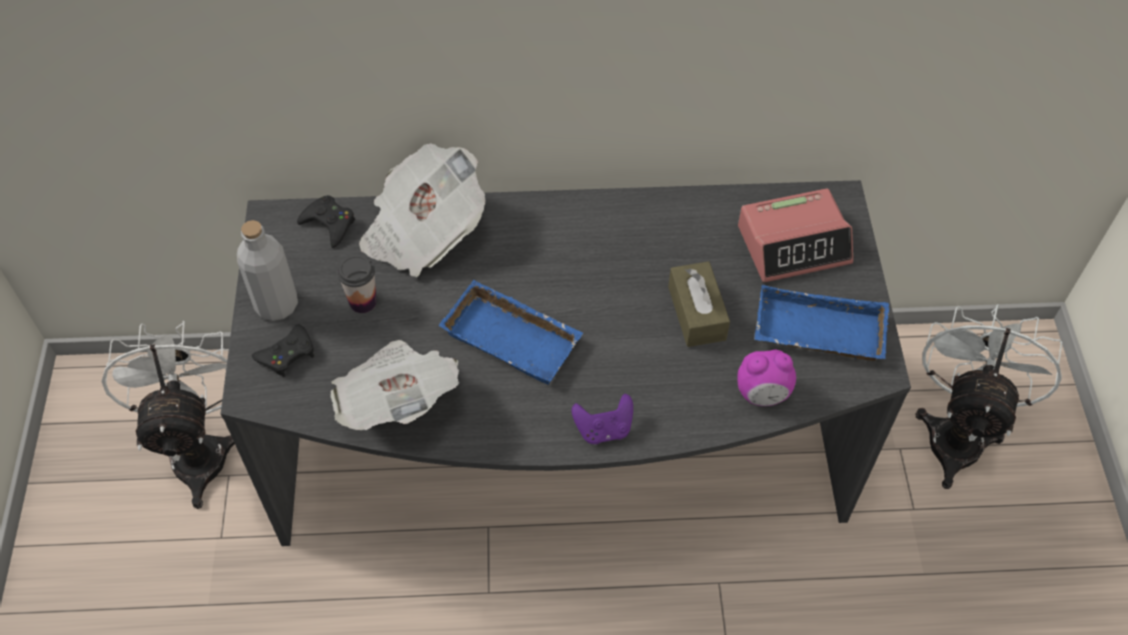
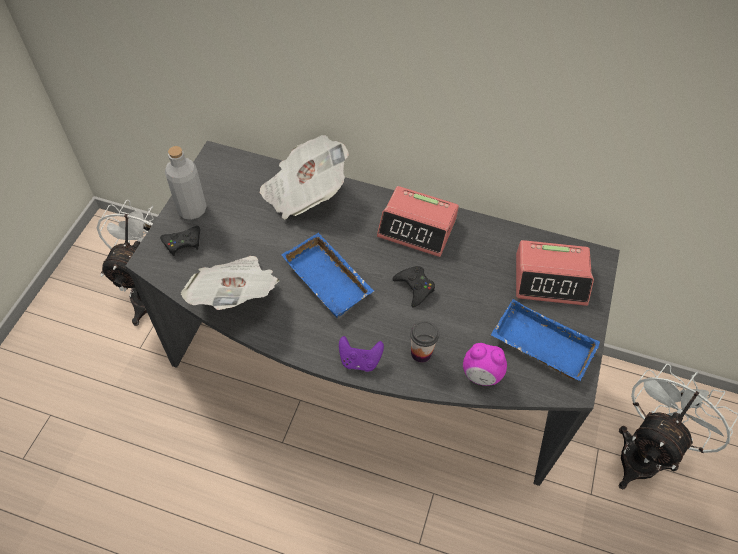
camera: 20 degrees right, 0 degrees up
(329, 224) = (248, 170): black game controller -> black game controller (415, 287)
(363, 302) = (245, 225): cup -> cup (421, 353)
(597, 232) = (417, 228): none -> alarm clock
(696, 313) = (460, 303): brown tissue box -> none

